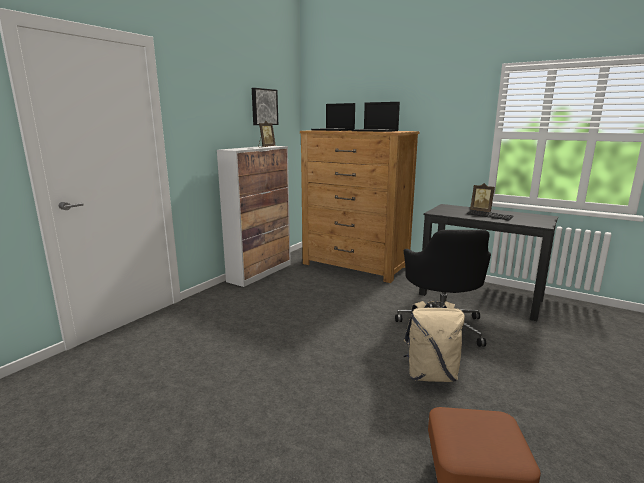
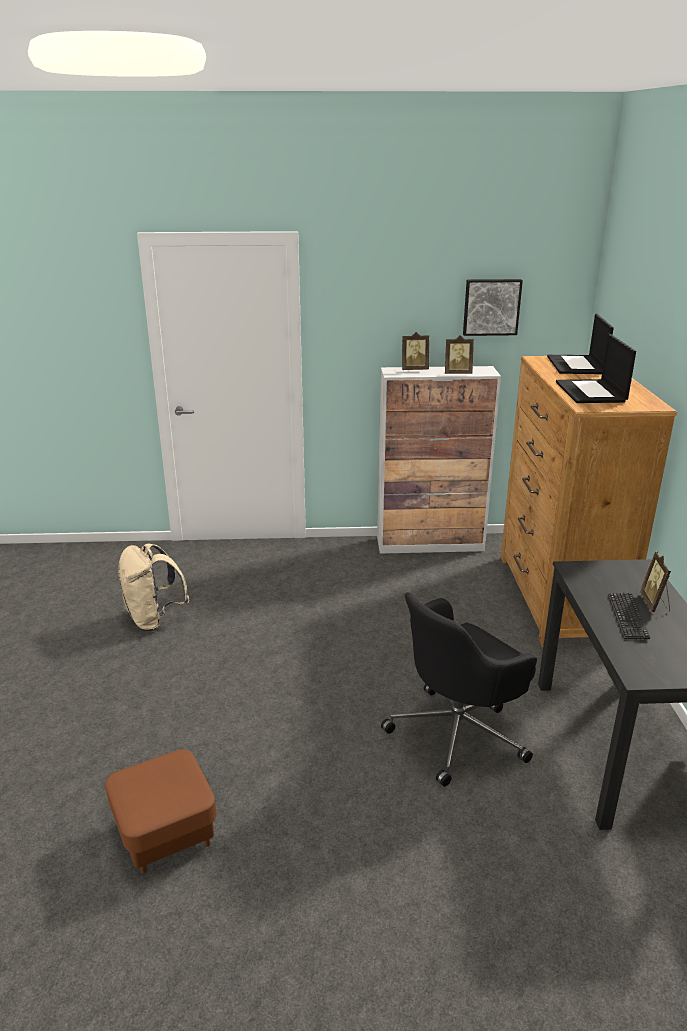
camera: 55 degrees right, 10 degrees up
(239, 148) = (414, 369): none -> picture frame
(430, 375) = (327, 756): beige backpack -> beige backpack (154, 619)

